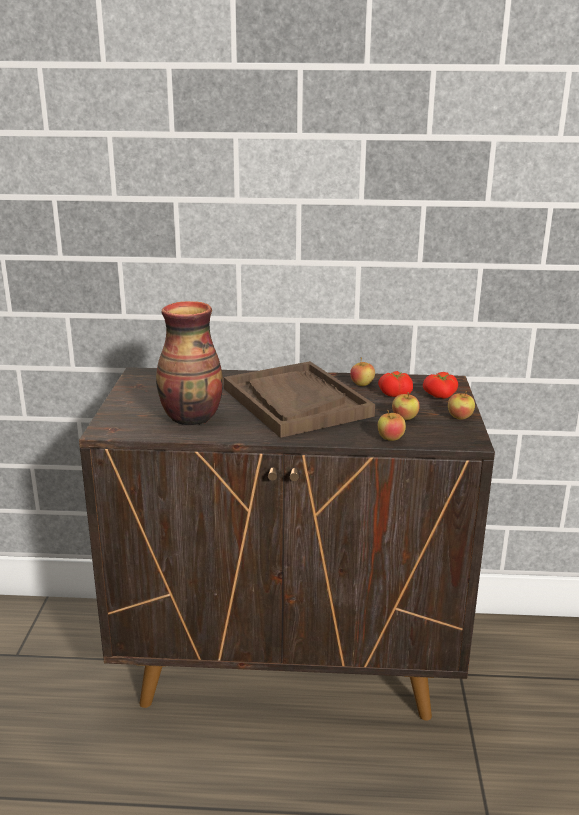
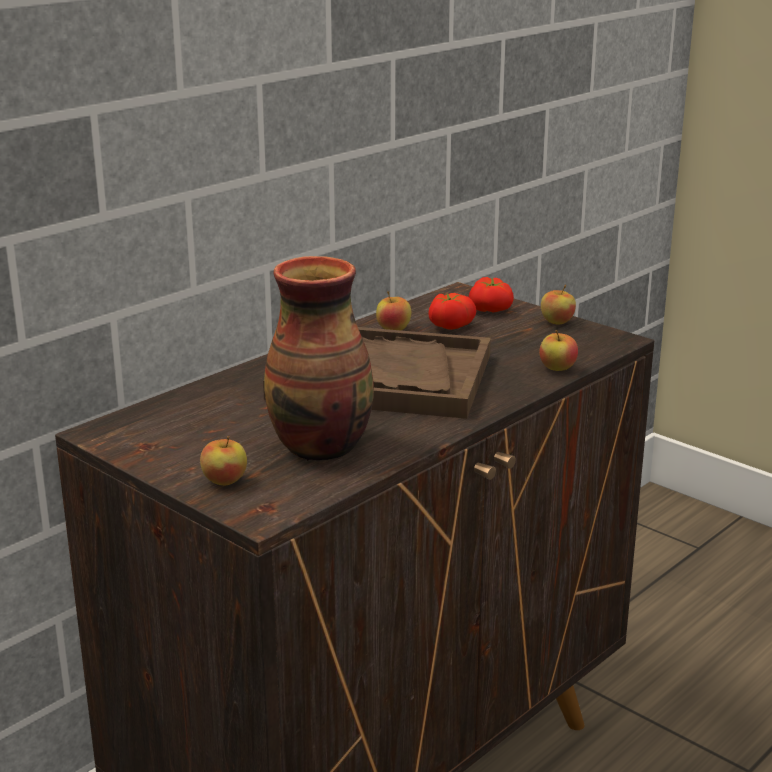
camera: 50 degrees left, 0 degrees up
(405, 418) = (518, 344): apple -> apple (225, 481)

